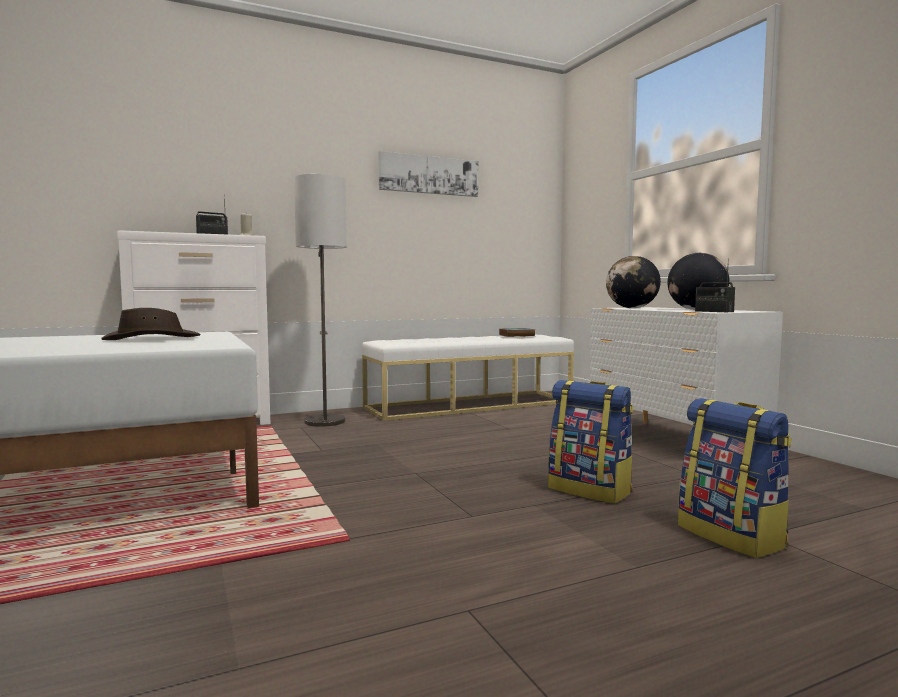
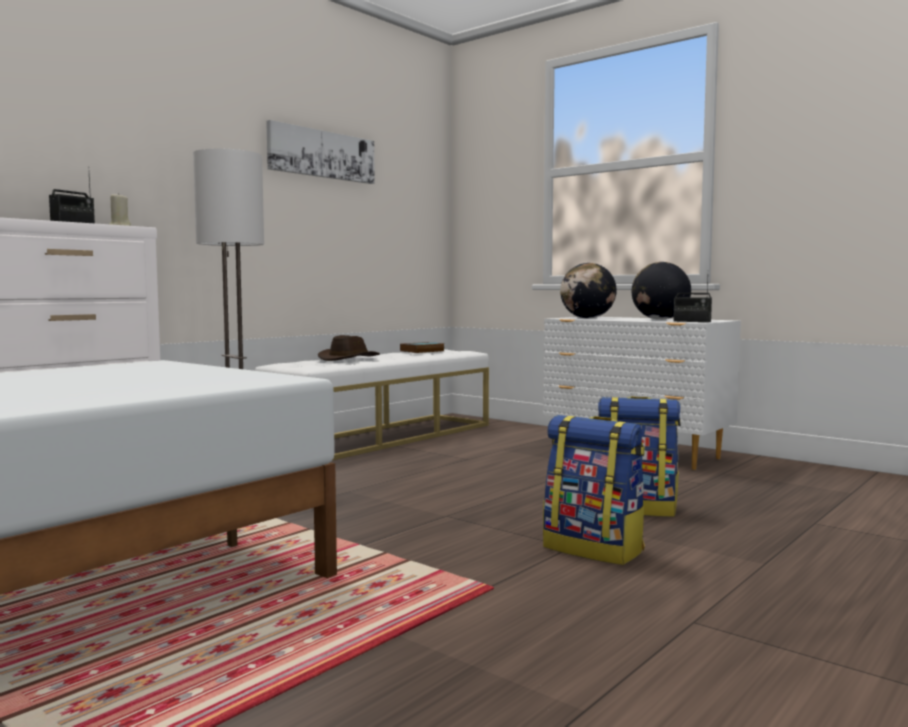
camera: 25 degrees left, 0 degrees up
(151, 339) = (129, 374): brown hat -> brown hat (349, 358)
(732, 536) = (795, 528): backpack -> backpack (594, 549)

